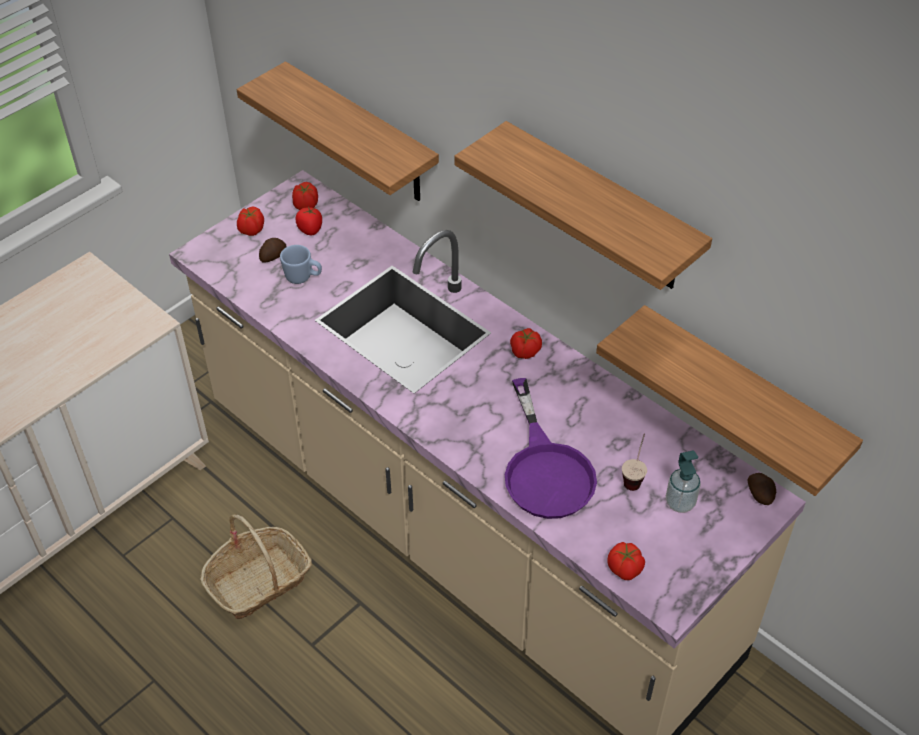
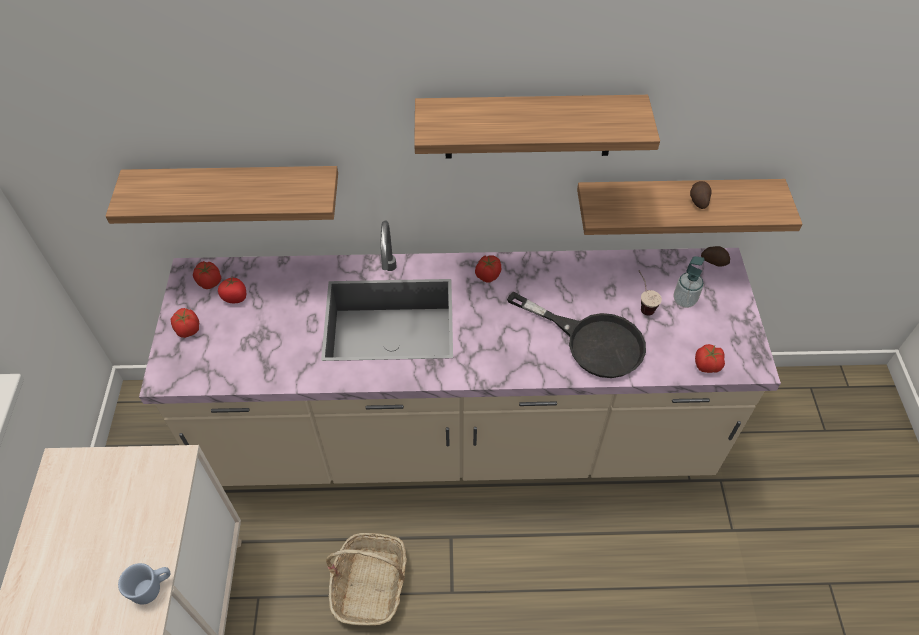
camera: 45 degrees left, 5 degrees up
(272, 256) = (230, 337): potato -> potato (698, 200)
(303, 278) = (274, 336): blue mug -> blue mug (152, 588)
(545, 469) = (592, 341): purple frying pan -> black frying pan

